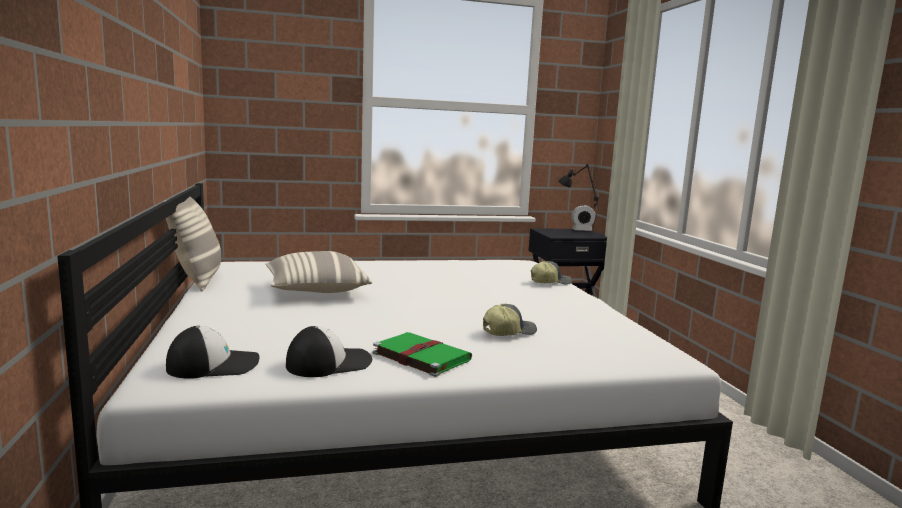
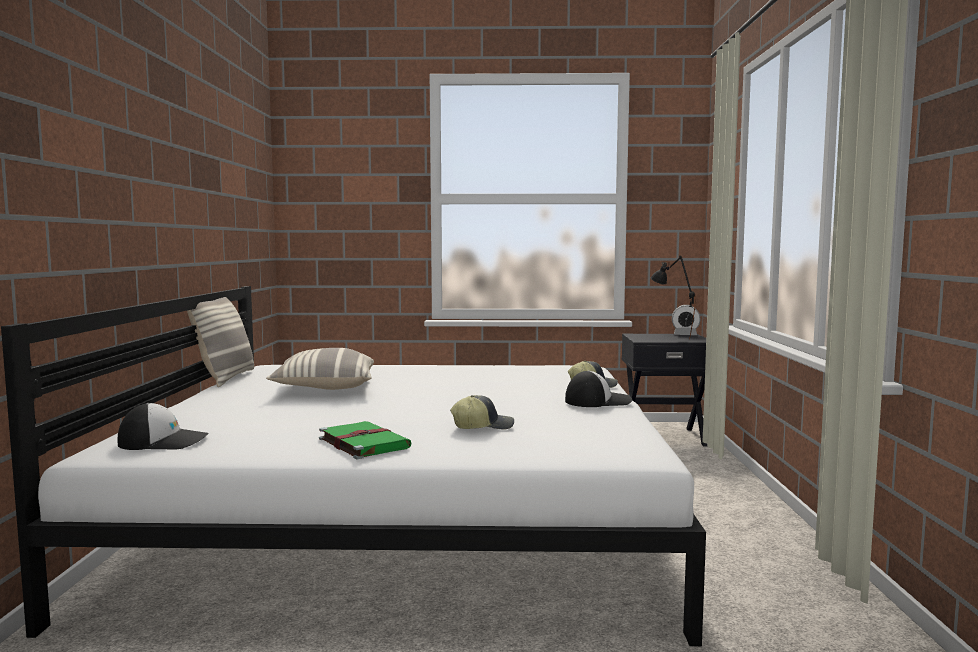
camera: 15 degrees right, 5 degrees down
(329, 363) = (268, 444): cap -> cap (597, 401)

